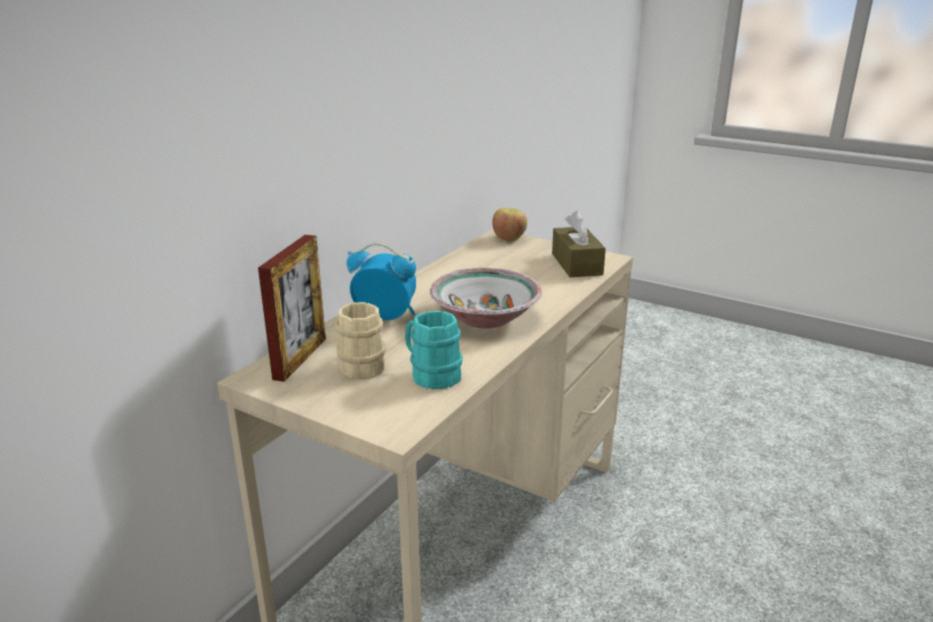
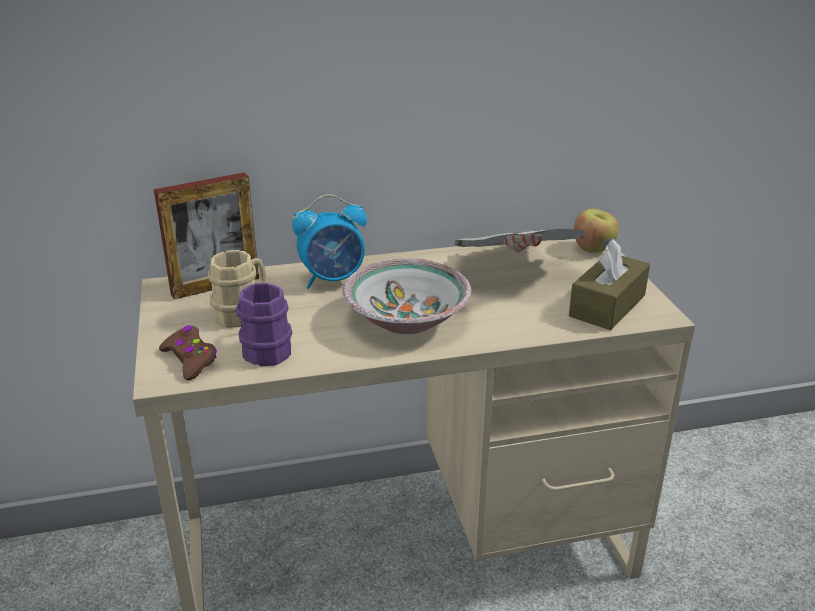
camera: 45 degrees right, 5 degrees up
(385, 317) = (333, 280): alarm clock -> alarm clock turned 105 degrees clockwise
(390, 409) = (190, 359): none -> brown game controller
(431, 374) = (267, 347): turquoise mug -> purple mug
(492, 267) = (515, 272): none -> newspaper

